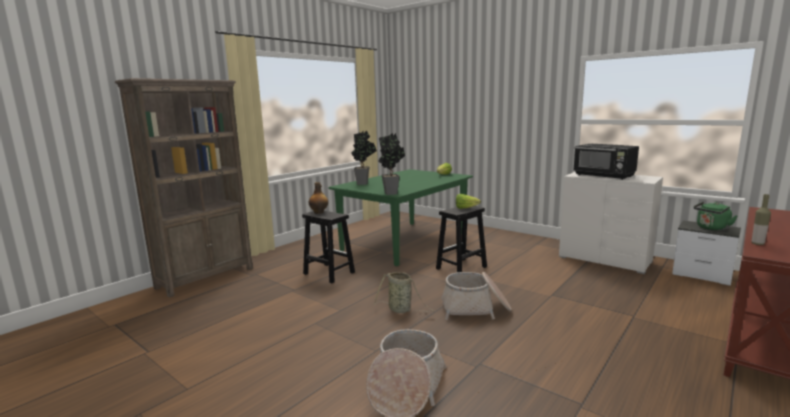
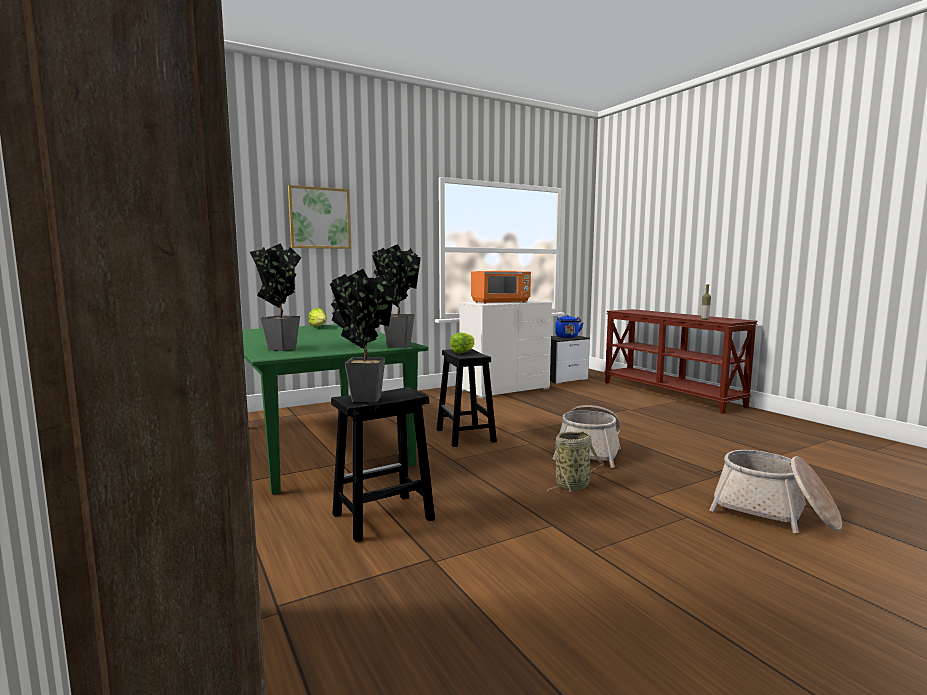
camera: 70 degrees left, 5 degrees down
(319, 212) = (362, 398): bottle -> potted plant
(482, 101) = (319, 218): none -> picture
(604, 176) = (501, 302): black microwave -> orange microwave
(711, 228) = (567, 337): green kettle -> blue kettle

